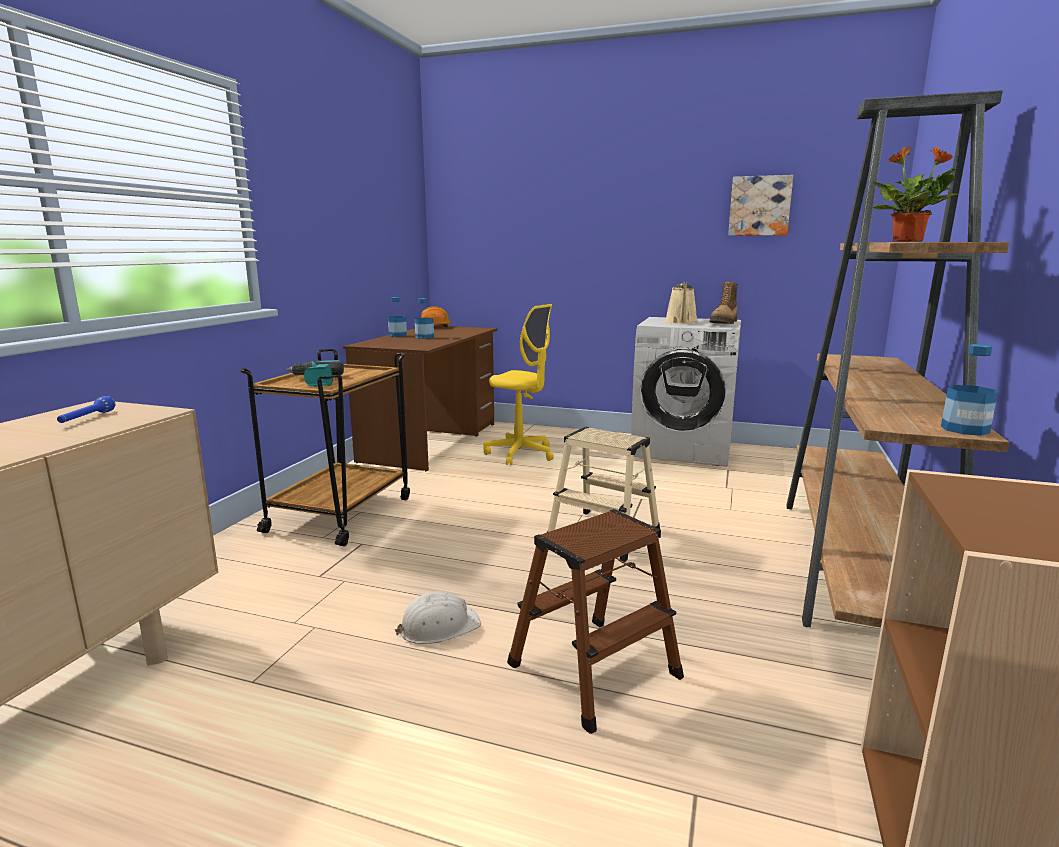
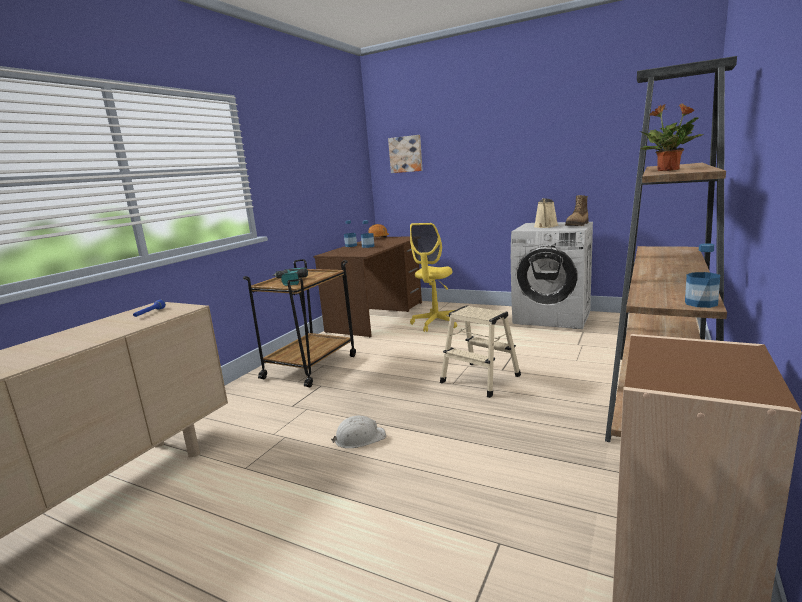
camera: 10 degrees right, 0 degrees up
(520, 454) = (435, 323): yellow office chair -> yellow office chair turned 75 degrees clockwise
(593, 670) = (452, 466): brown step ladder -> none
(759, 206) = (602, 138): picture -> picture (406, 154)

